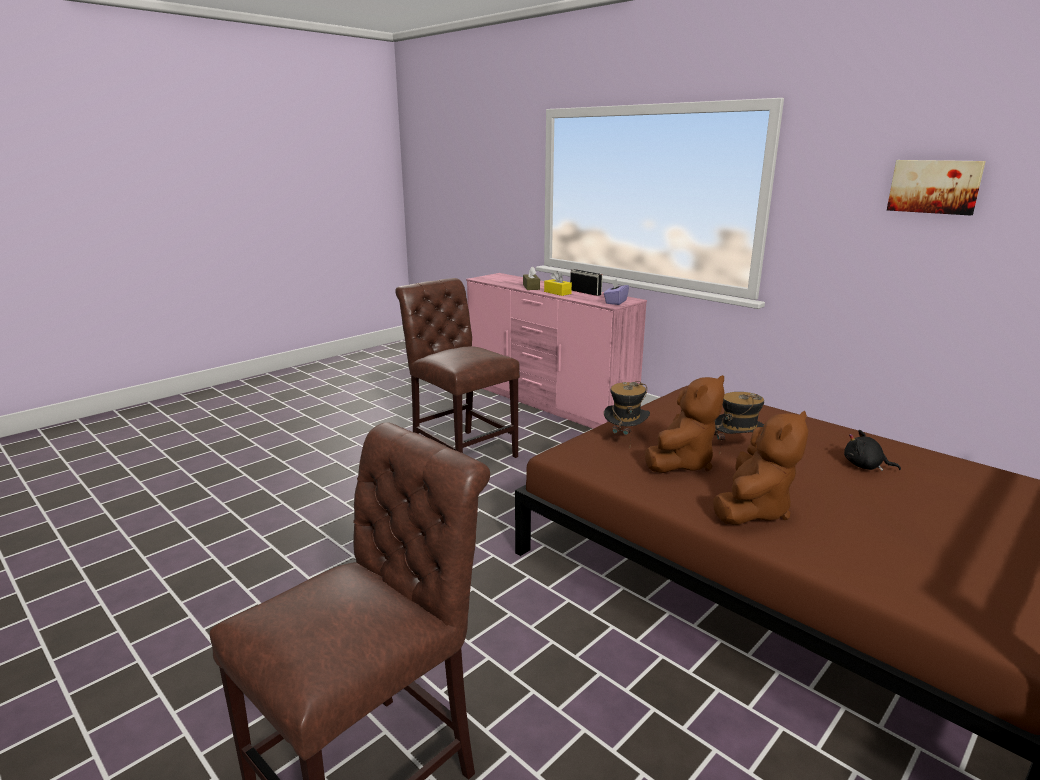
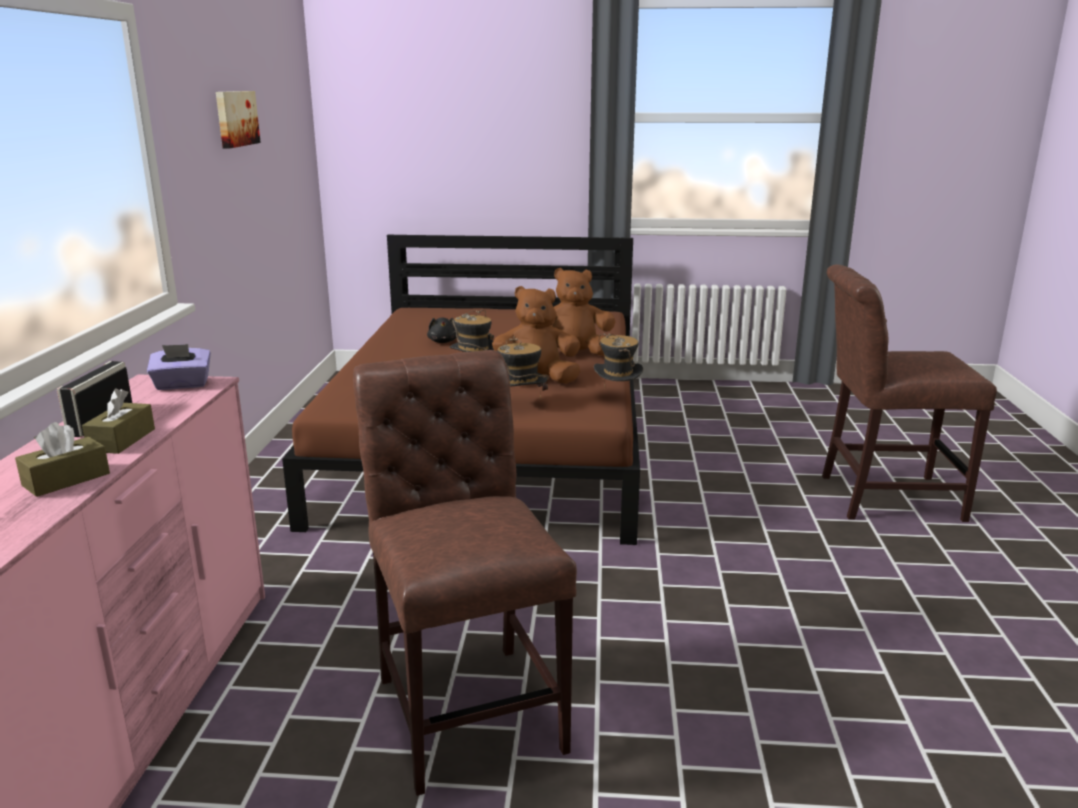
camera: 130 degrees left, 0 degrees up
(461, 451) = (467, 705): brown chair -> brown chair turned 150 degrees clockwise
(557, 292) = (122, 440): yellow tissue box -> brown tissue box
(593, 476) = (617, 397): none -> hat

